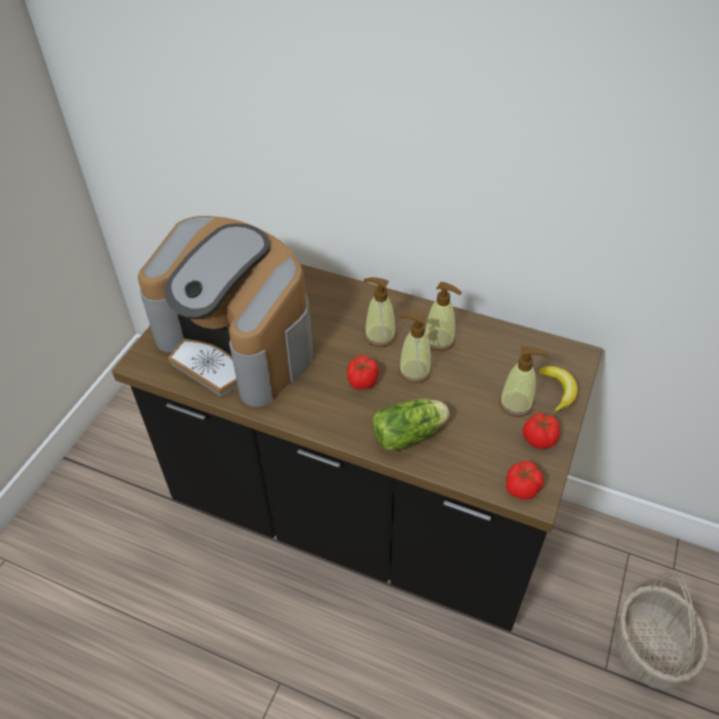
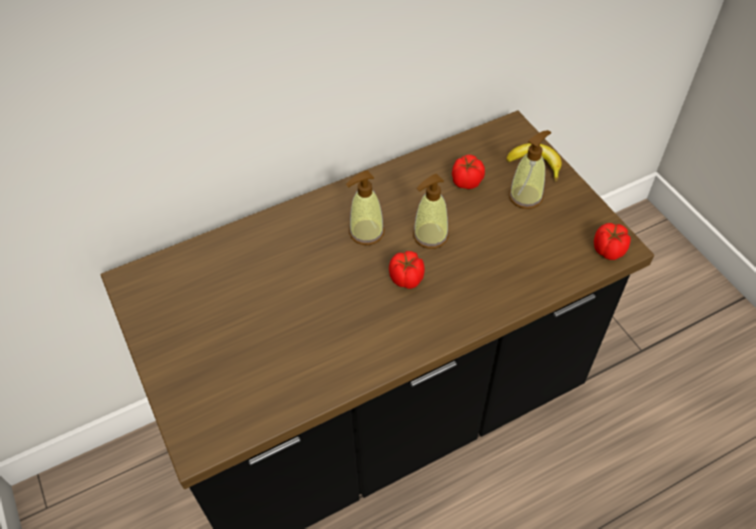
camera: 50 degrees left, 5 degrees up
(238, 345) = (265, 345): coffee machine -> none
(411, 434) = (495, 283): lettuce -> none
(439, 340) = (412, 196): soap dispenser -> none
(538, 439) = (571, 207): tomato -> tomato (466, 181)
(651, 650) = (647, 312): basket -> none

